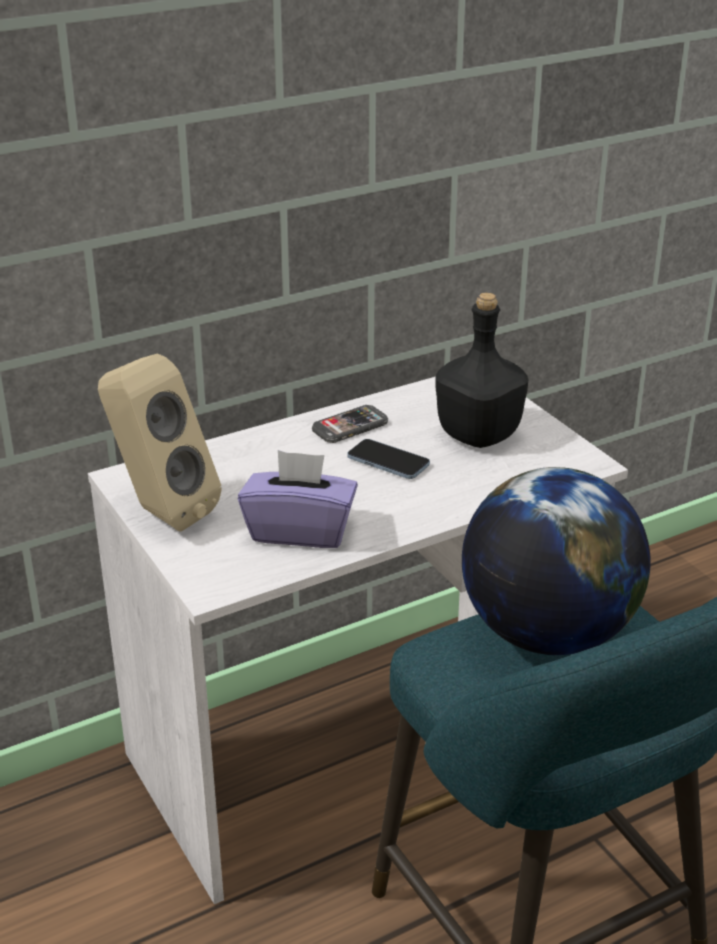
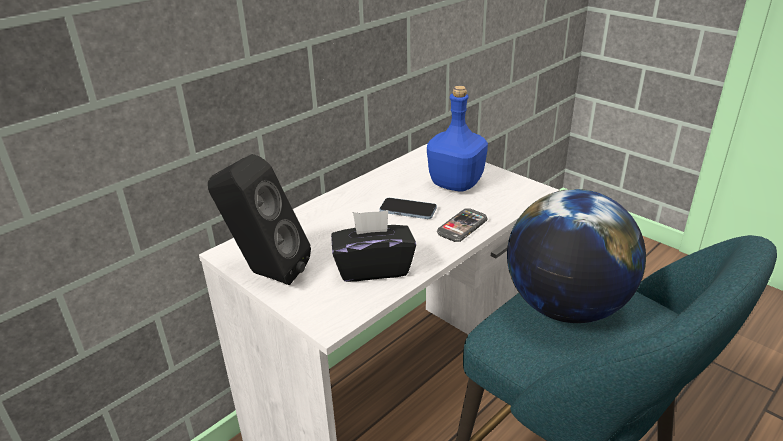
camera: 15 degrees left, 0 degrees up
(160, 512) = (265, 273): beige speaker -> black speaker
(300, 530) = (373, 268): purple tissue box -> black tissue box
(350, 426) = (370, 192): phone -> phone (462, 227)
(477, 435) = (455, 184): black bottle -> blue bottle

